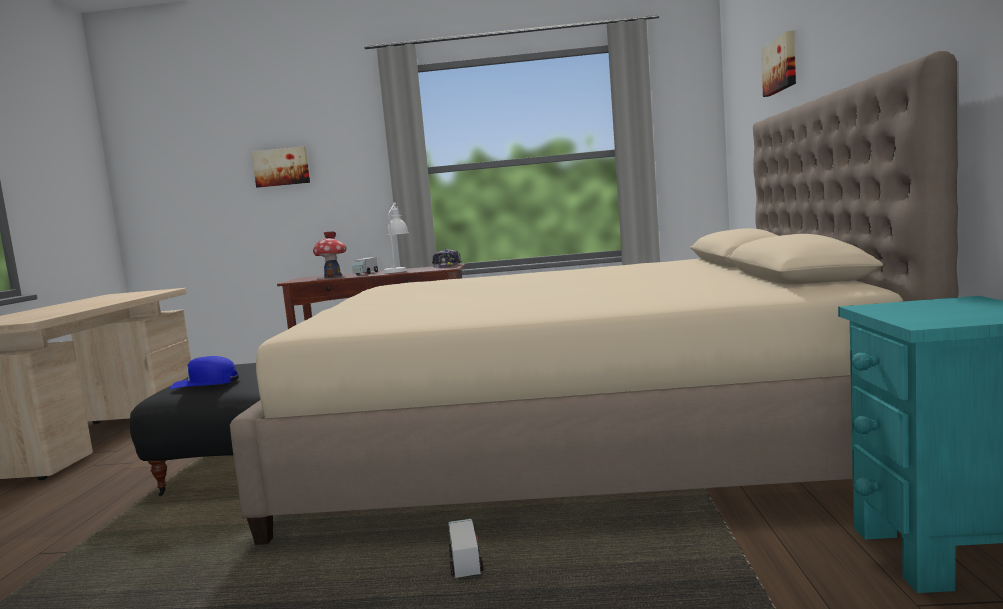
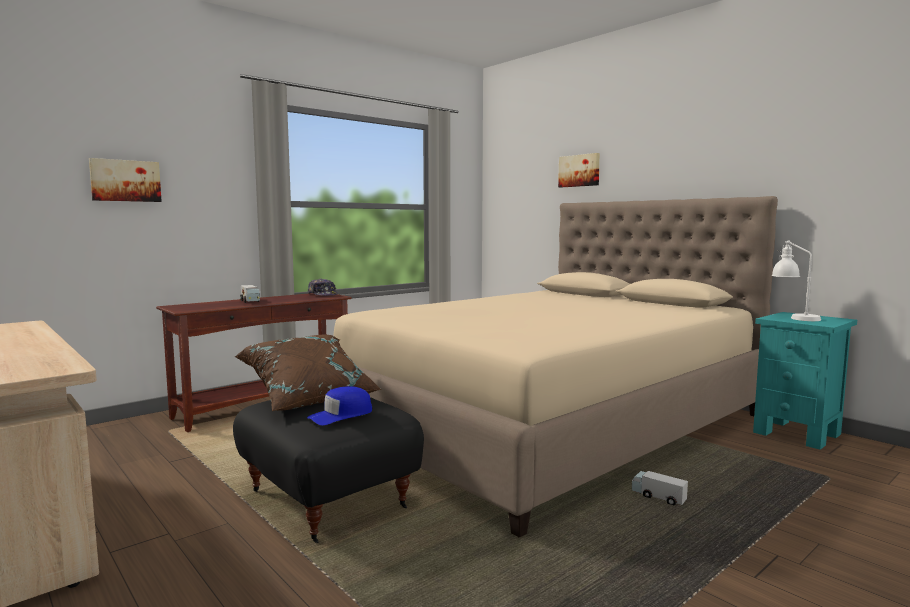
camera: 45 degrees left, 0 degrees up
(246, 365) = (309, 396): none -> brown pillow
(333, 276) = (216, 304): toy house -> none
(398, 270) = (279, 298): white table lamp -> white table lamp (793, 317)

